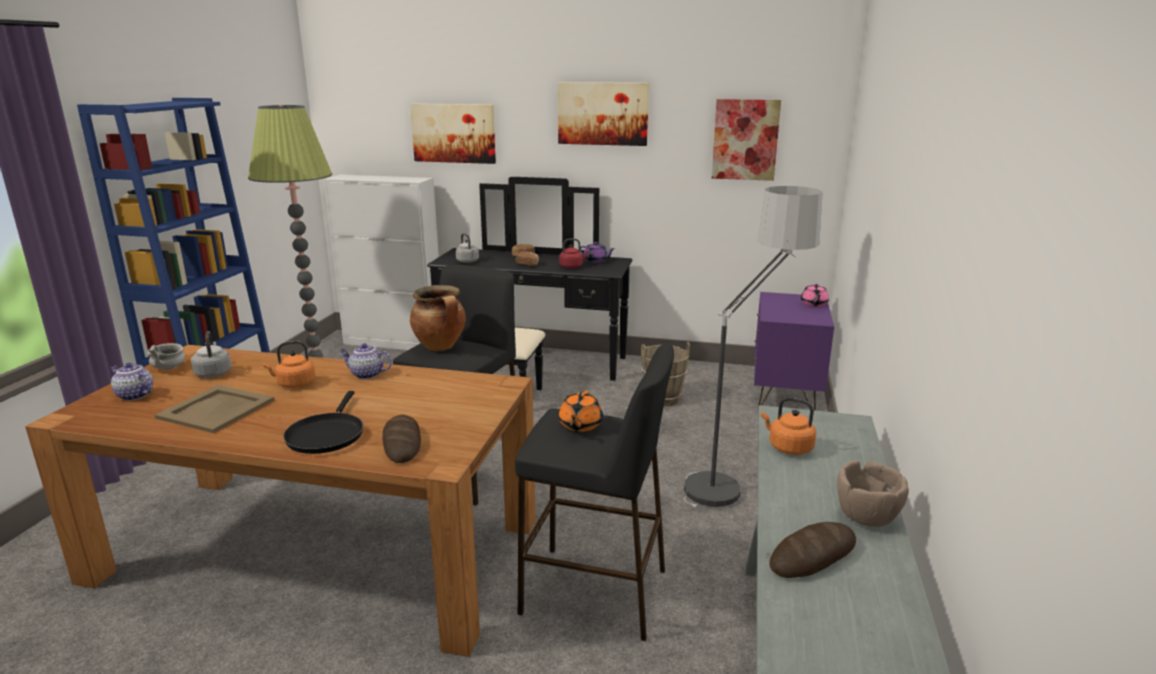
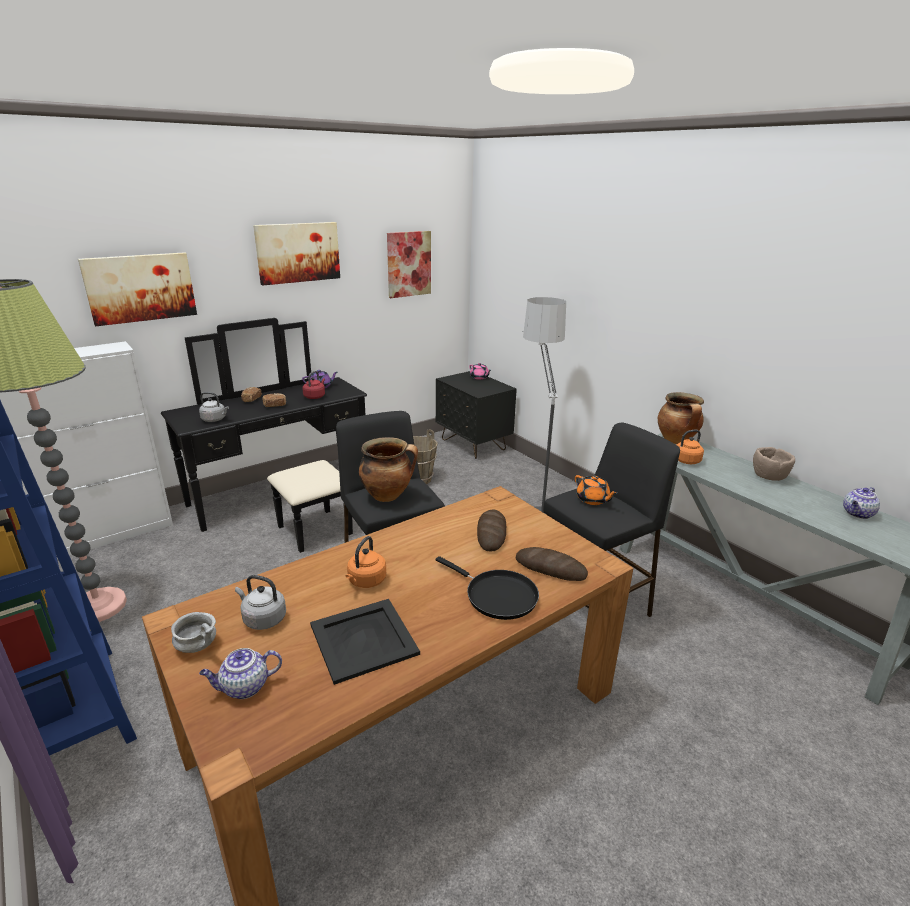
camera: 50 degrees left, 5 degrees up
(215, 409) = (363, 640): beige tray -> black tray
(366, 374) = (398, 542): teapot -> teapot (857, 514)
(785, 393) = (473, 445): purple nightstand -> black nightstand
(812, 556) = (796, 503): bread -> bread (491, 533)
(843, 428) = (677, 441): none -> cooking pot

